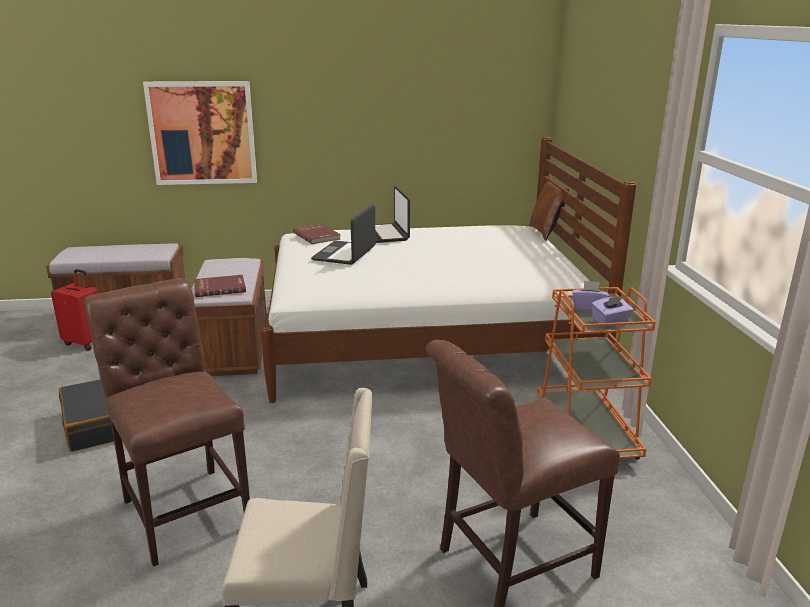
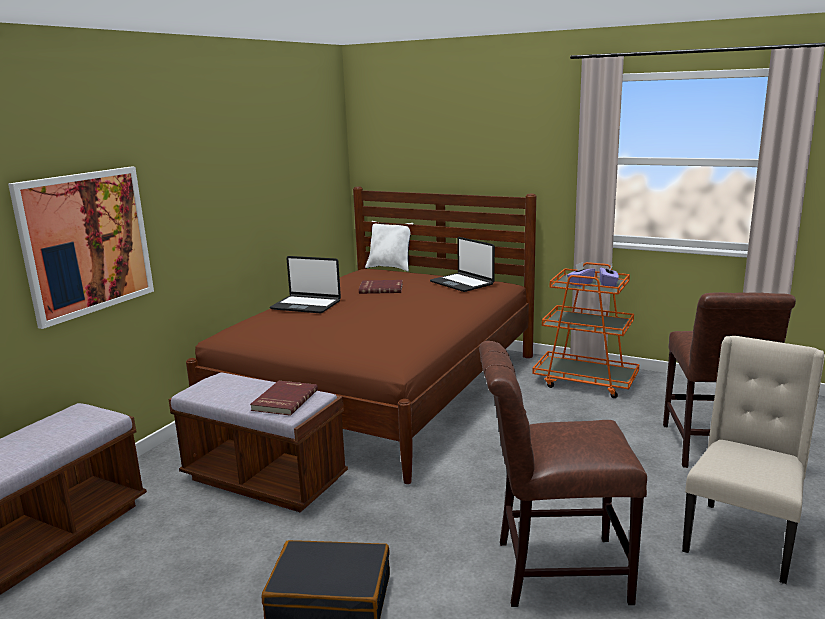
camera: 55 degrees left, 5 degrees down
(85, 343) = (76, 584): red suitcase -> none
(317, 236) = (259, 326): red book -> red book (381, 288)
(345, 254) = (333, 326): laptop -> laptop (462, 283)
(424, 340) = (381, 390): white bed -> brown bed
(546, 233) = (390, 268): brown pillow -> white pillow

